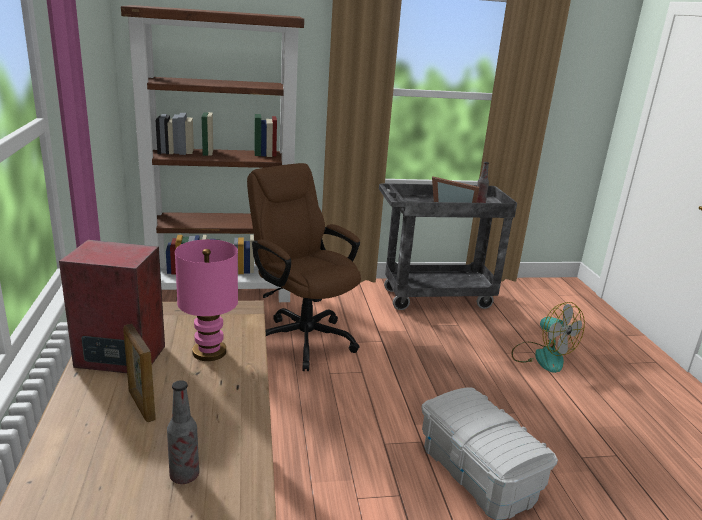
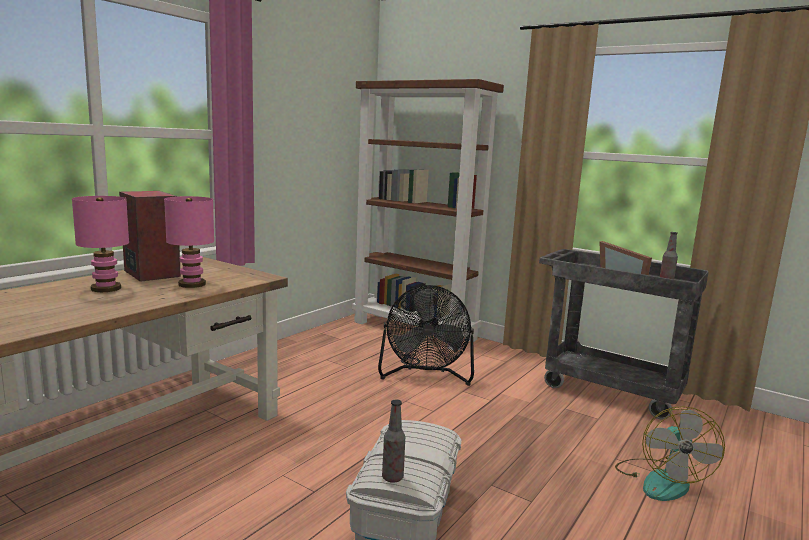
camera: 45 degrees right, 10 degrees down
(141, 405) = (106, 288): picture frame -> pink table lamp
(184, 476) = (46, 312): bottle -> bottle (392, 477)
(301, 339) = (422, 374): brown office chair -> black fan

